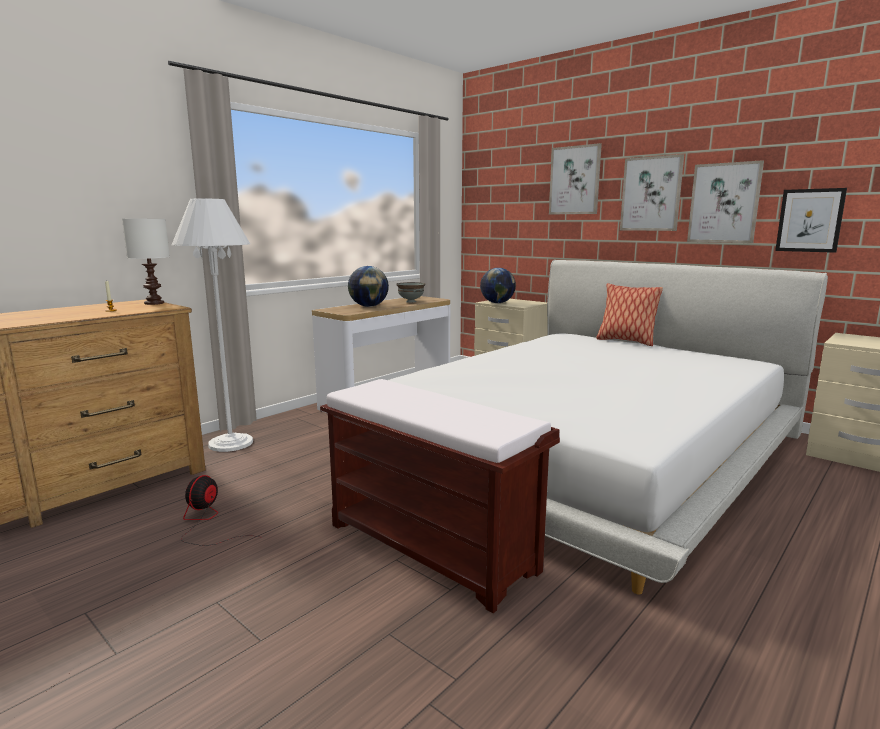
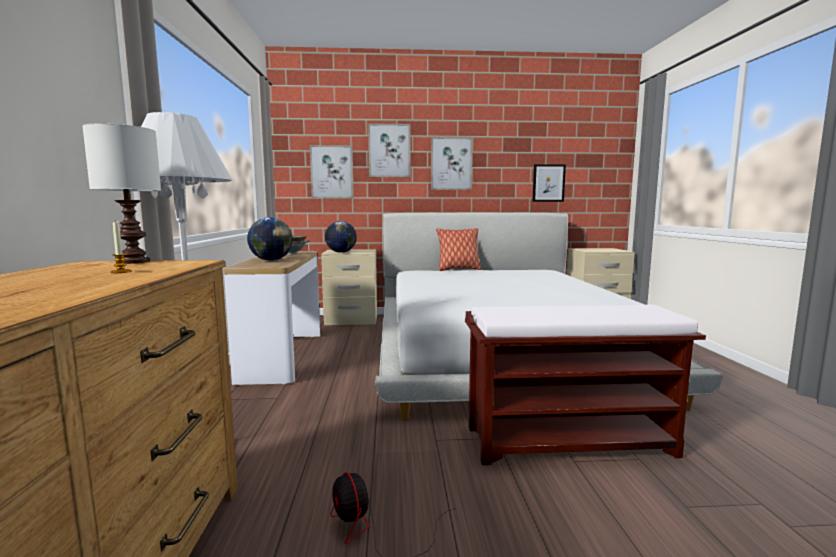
camera: 45 degrees left, 5 degrees down
(724, 203) = (500, 171): picture -> picture (332, 172)

